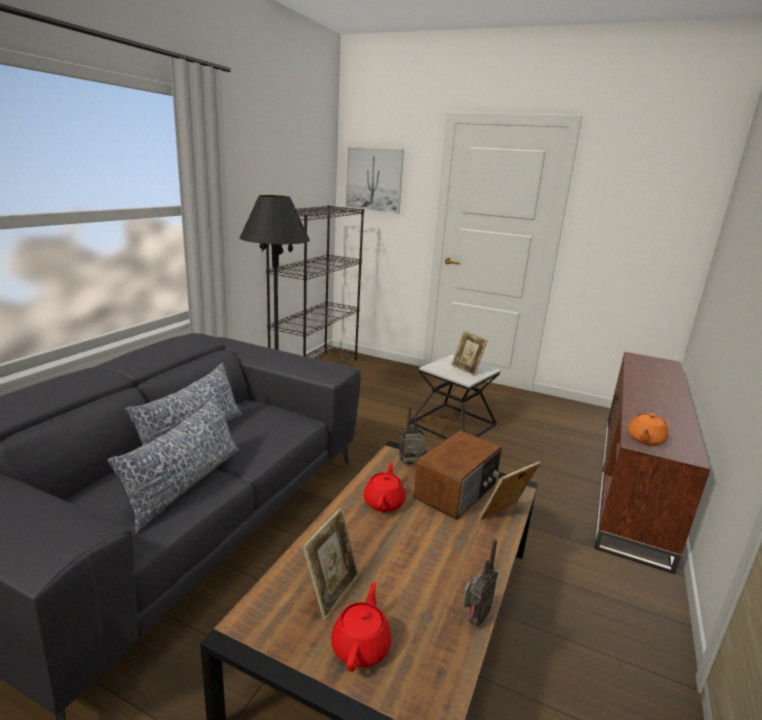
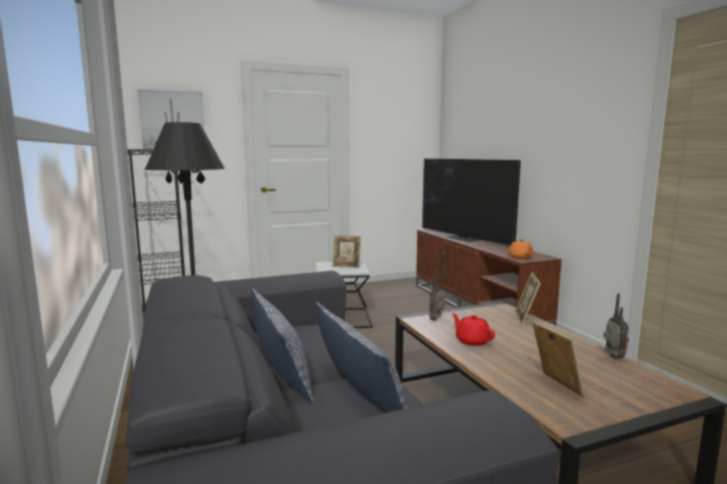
camera: 45 degrees left, 10 degrees down
(361, 646) = (616, 393): red teapot -> none
(457, 491) = (486, 320): radio -> none
(651, 383) = (464, 238): none -> television

